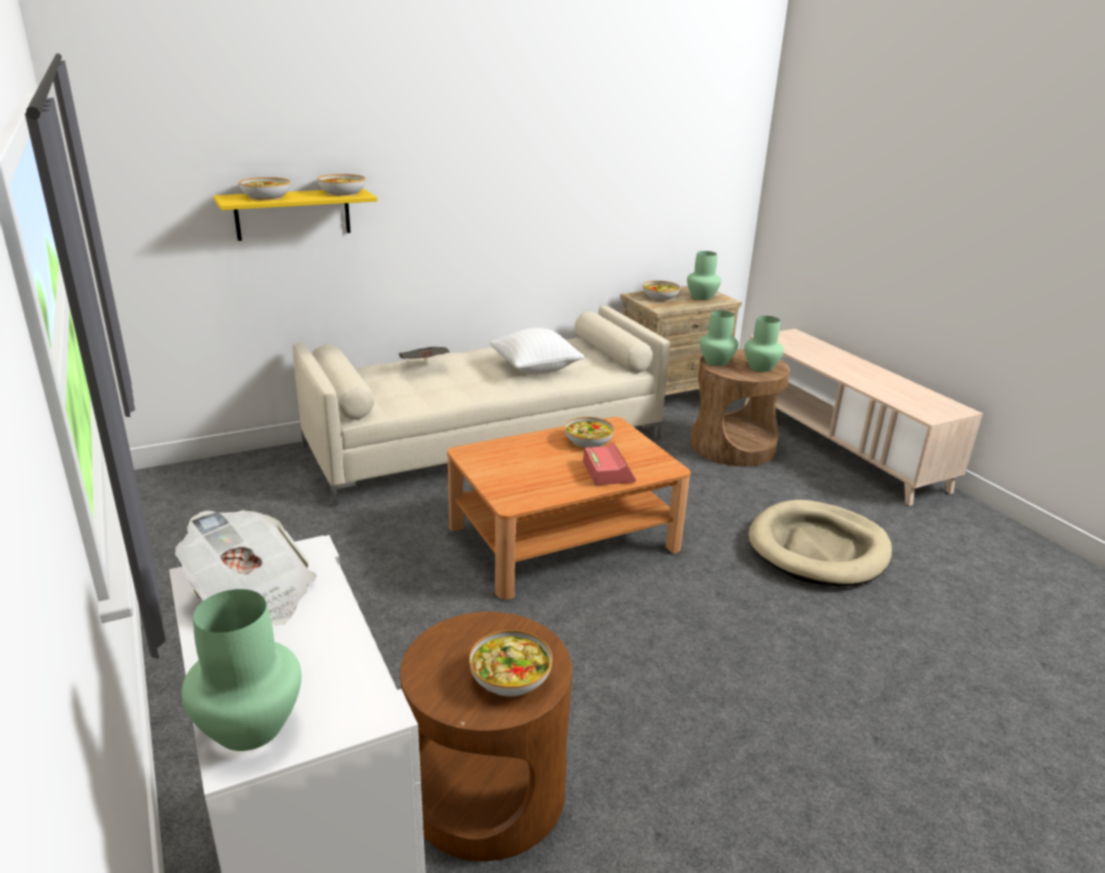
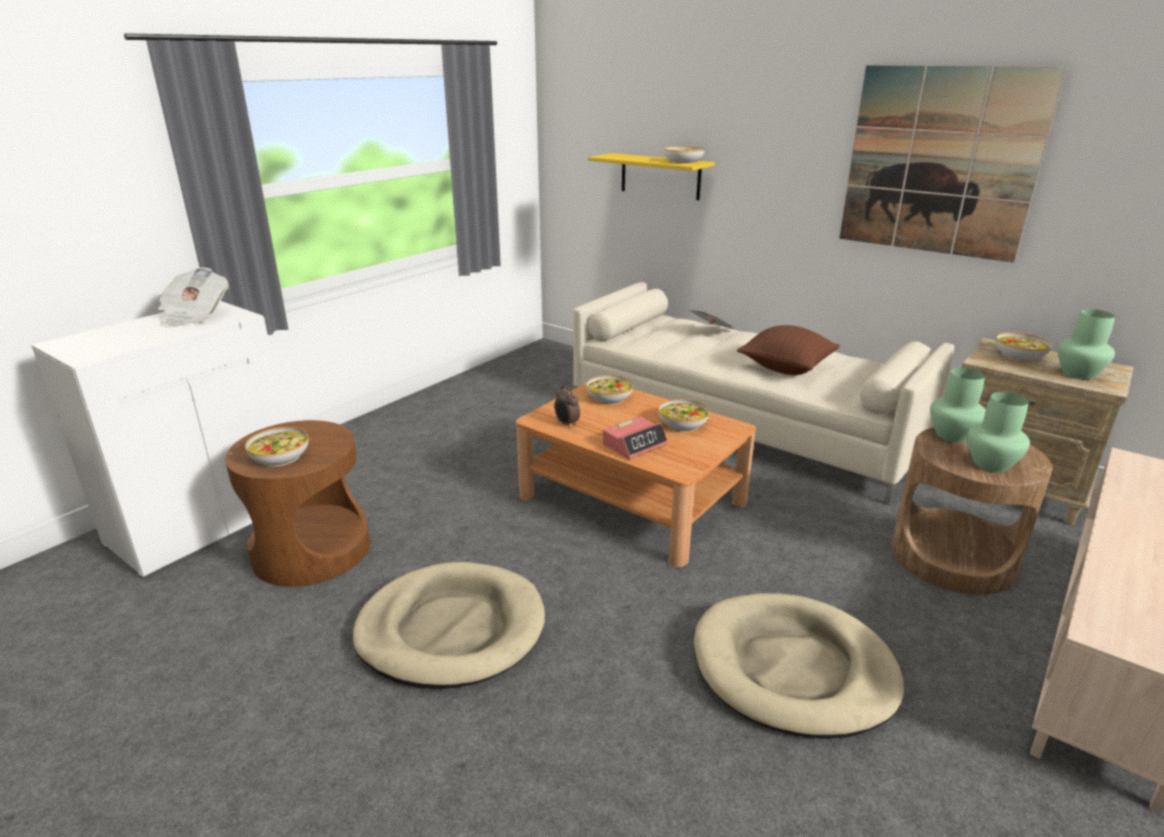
camera: 65 degrees right, 0 degrees up
(252, 726) = (77, 340): green vase -> none
(266, 197) = (630, 157): bowl -> bowl (609, 398)
(535, 369) = (786, 368): white pillow -> brown pillow
(537, 491) = (566, 424): none -> alarm clock
(571, 161) = (939, 162): none -> picture
(701, 703) = (451, 629): none -> beige dog bed

